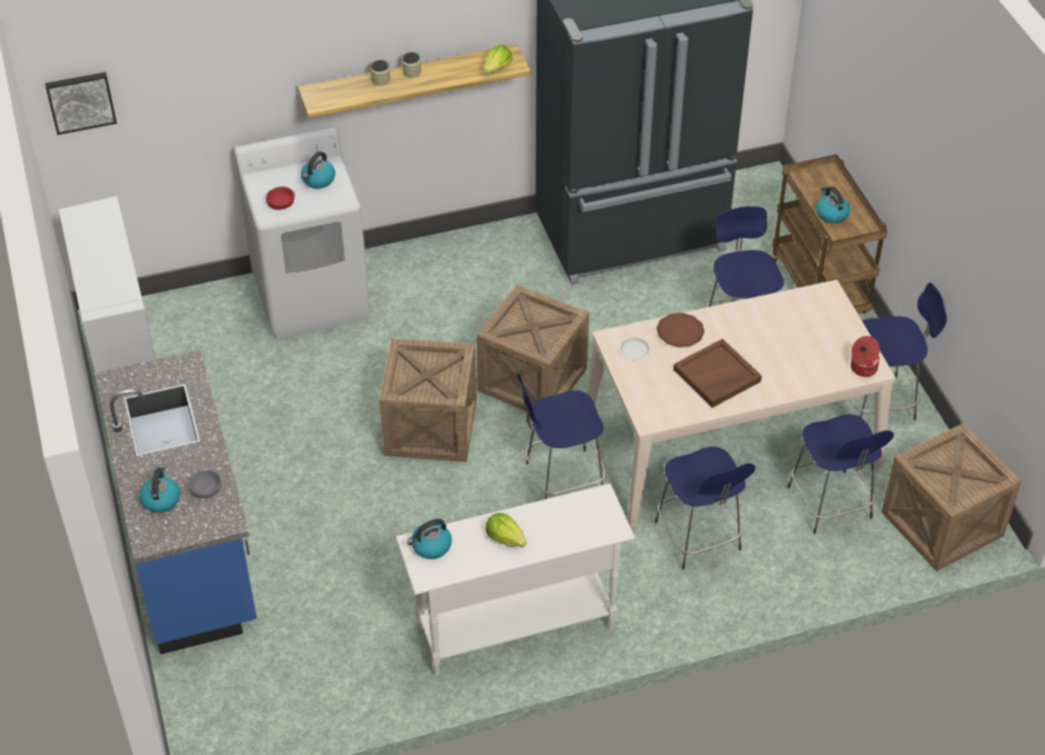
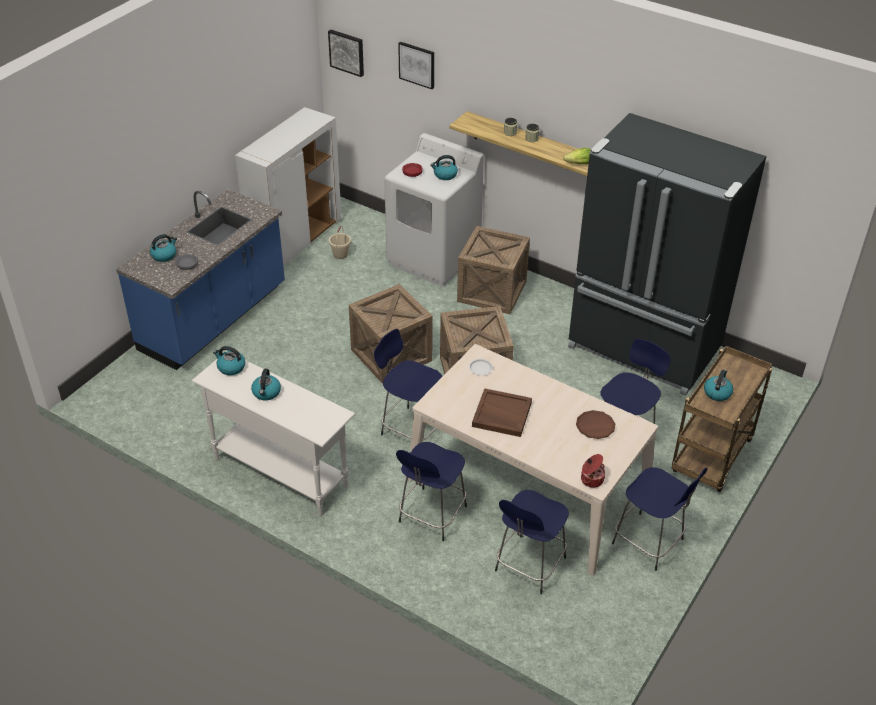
camera: 50 degrees right, 5 degrees down
(207, 63) = (417, 64): none -> picture
(208, 368) = (340, 254): none -> beige bucket
(506, 538) = (266, 393): lettuce -> kettle
(680, 333) = (519, 379): brown plate -> brown plate (595, 427)
(942, 524) = (577, 636): crate -> crate (492, 291)

